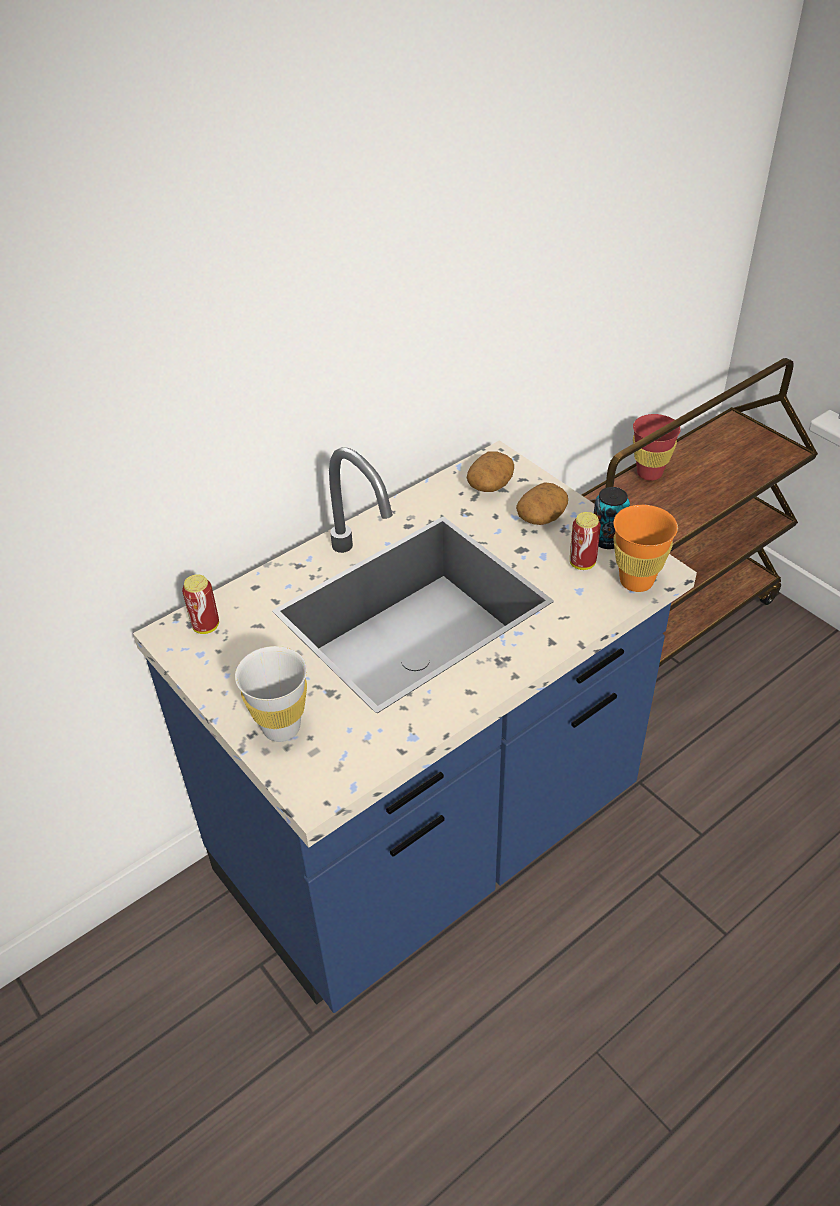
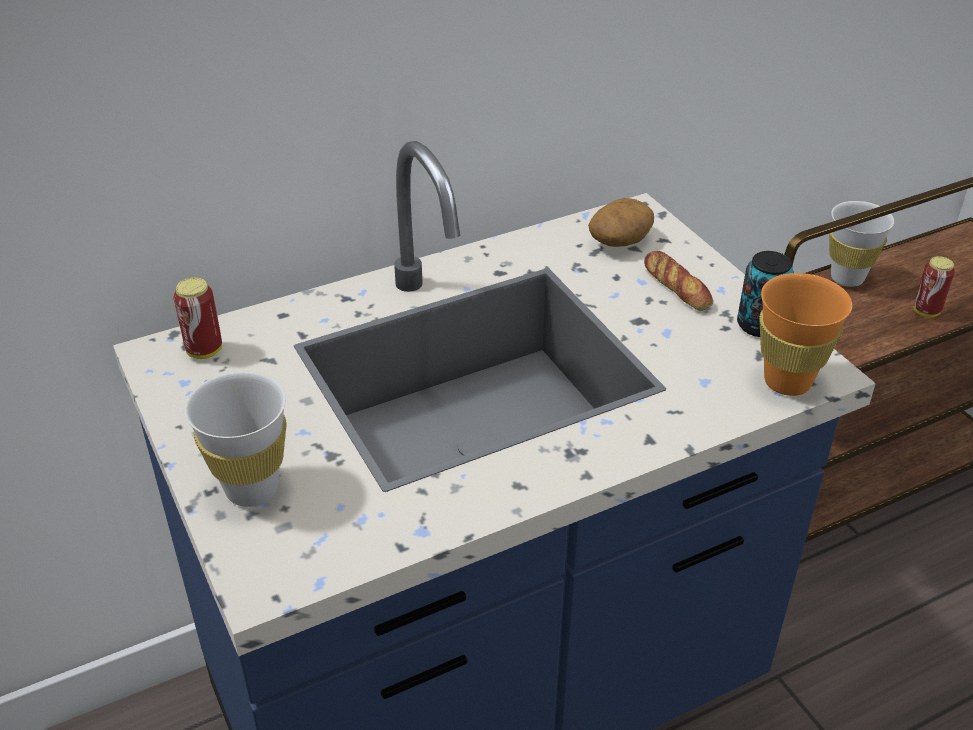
camera: 10 degrees right, 5 degrees down
(541, 517) = (677, 286): potato -> bread
(582, 563) = (717, 349): can -> can (926, 312)
(649, 473) = (847, 278): red cup -> white cup

